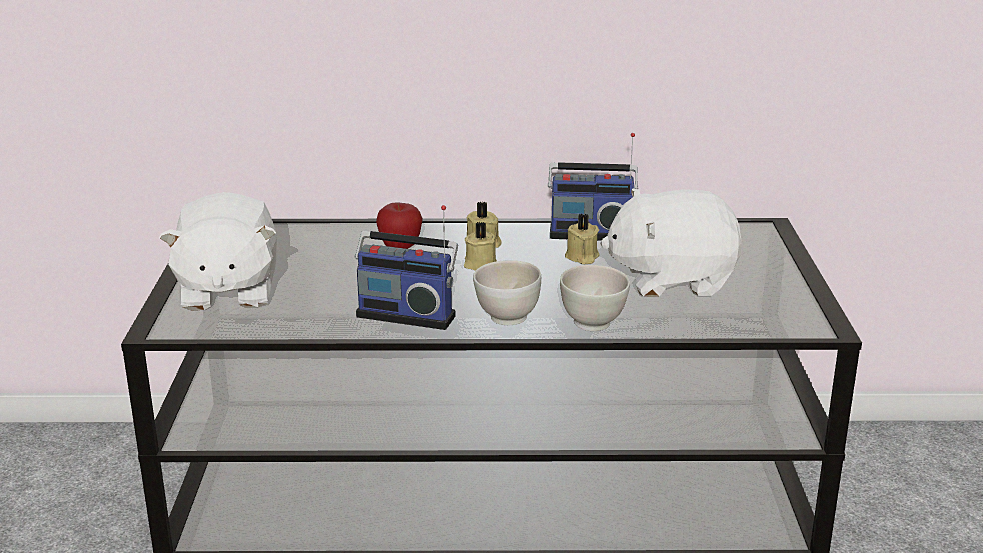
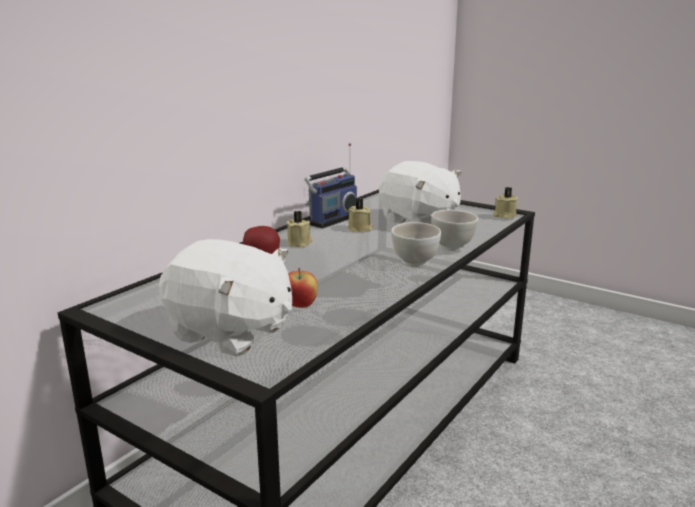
camera: 55 degrees left, 5 degrees down
(315, 300) = (301, 306): none -> apple
(407, 314) = (369, 285): radio -> none
(480, 264) = (327, 251): beige candle -> beige candle (504, 216)
(671, 279) = (419, 221): white plush toy -> white plush toy turned 75 degrees counterclockwise

